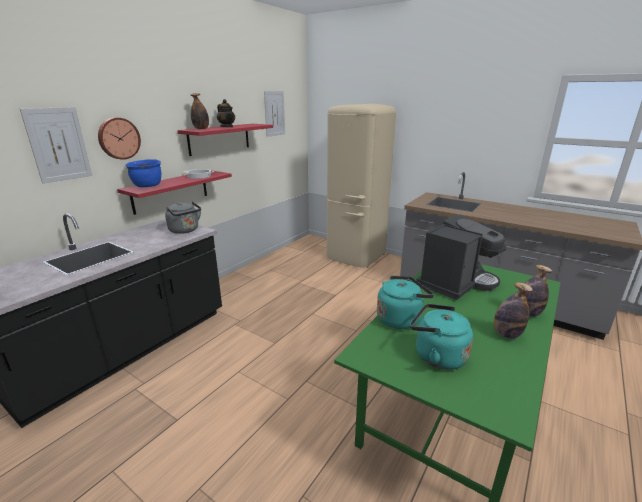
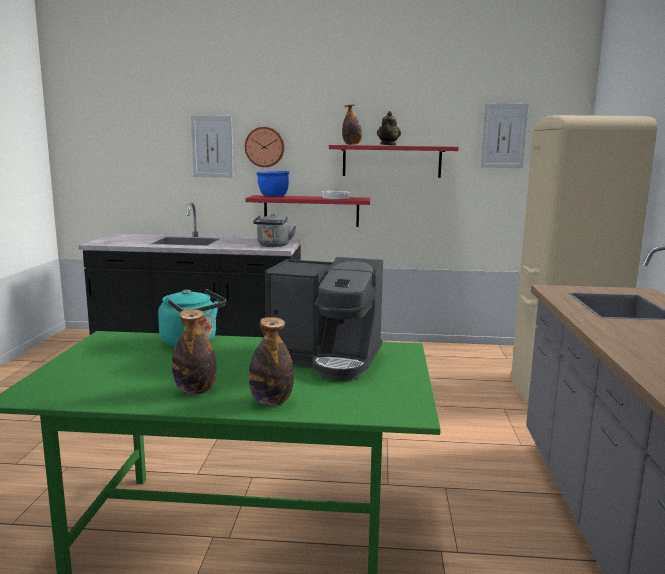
camera: 60 degrees right, 10 degrees down
(436, 356) = (122, 362): turquoise kettle -> none

